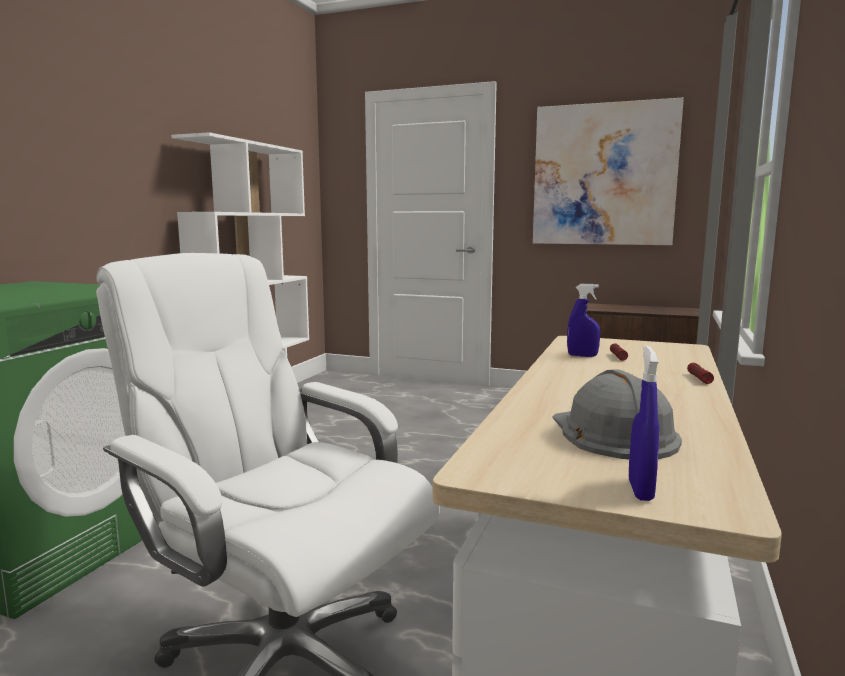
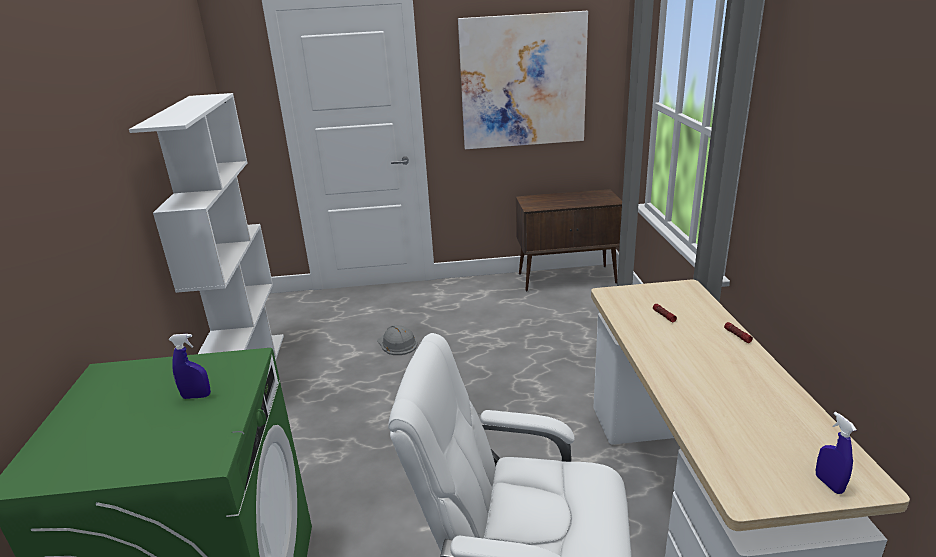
camera: 25 degrees left, 15 degrees up
(582, 356) = (641, 321): blue spray bottle -> blue spray bottle (196, 396)
(612, 433) = (760, 427): grey hard hat -> grey hard hat (397, 344)

